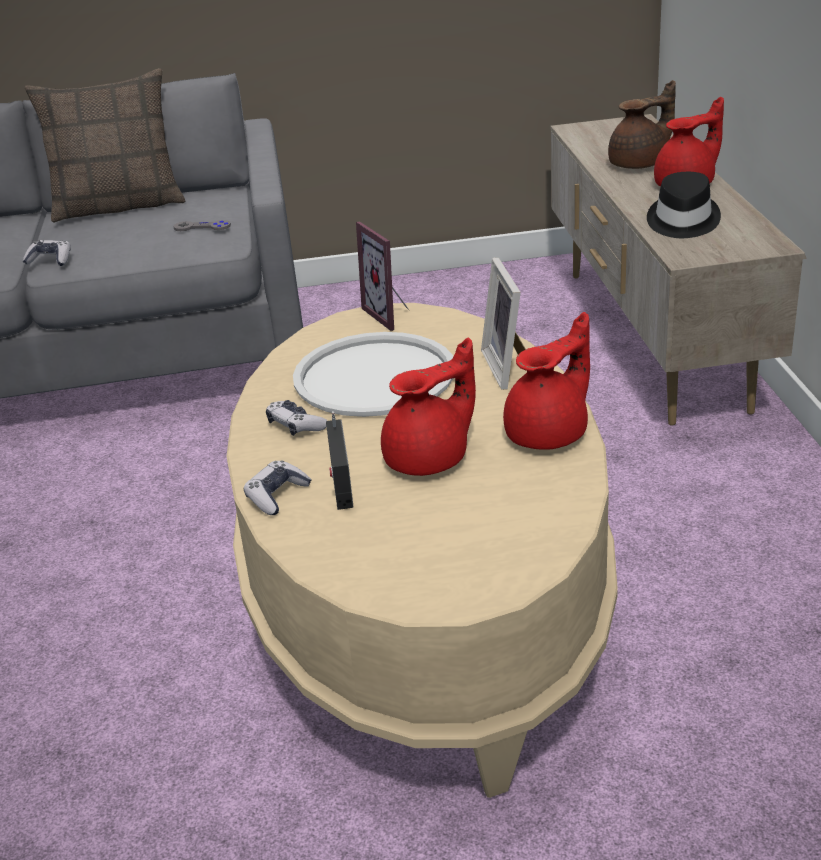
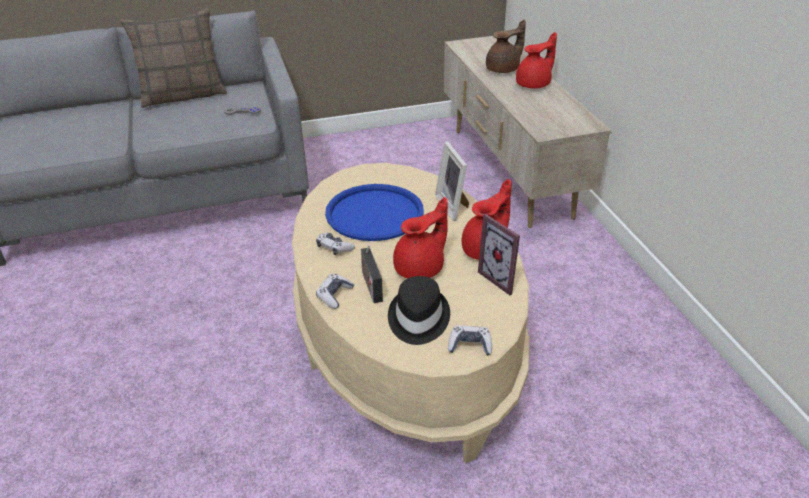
camera: 10 degrees left, 5 degrees up
(50, 260) = (147, 135): game controller -> game controller (470, 345)
(374, 376) = (374, 213): white tray -> blue tray
(391, 314) = (375, 171): picture frame -> picture frame (503, 278)
(682, 221) = (537, 109): black hat -> black hat (417, 319)

